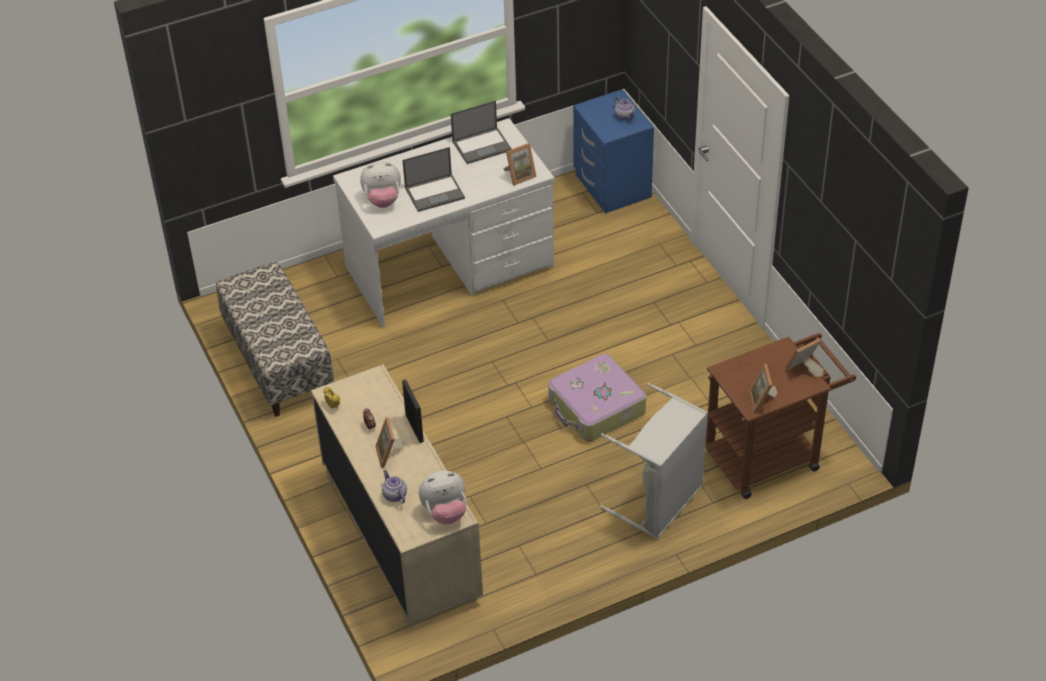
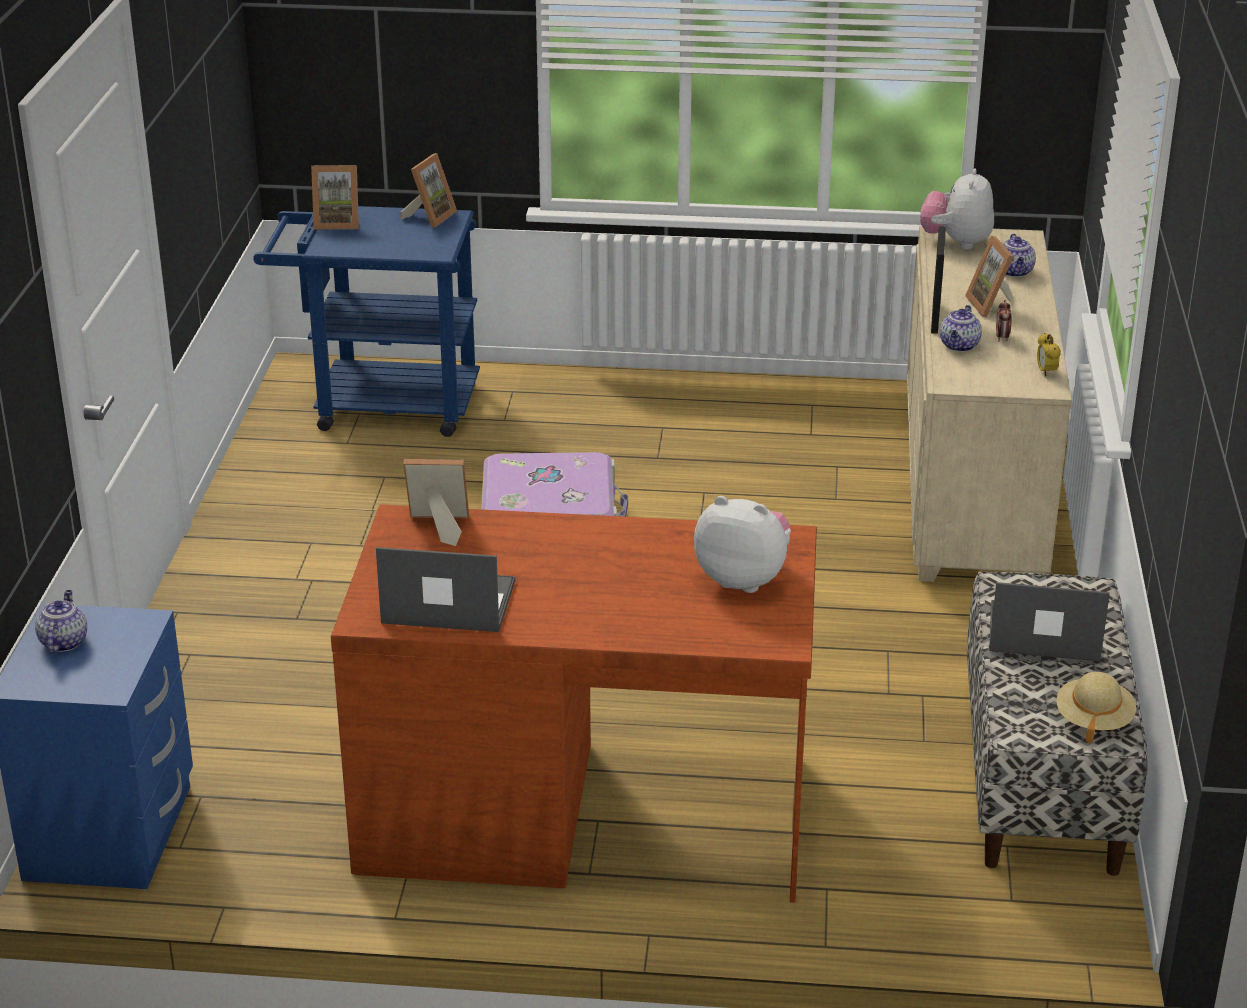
camera: 150 degrees left, 15 degrees down
(243, 289) = (1093, 720): none -> beige hat
(388, 409) = (959, 346): none -> teapot
(390, 454) = (992, 305): picture frame -> picture frame turned 150 degrees clockwise
(435, 192) = (627, 555): laptop -> laptop (1042, 633)
(445, 512) = (956, 242): plush toy -> plush toy turned 90 degrees counterclockwise
(450, 267) = (583, 812): white desk -> brown desk
(660, 502) = (579, 411): grey laundry basket -> none
(771, 455) = (381, 405): brown cart -> blue cart

